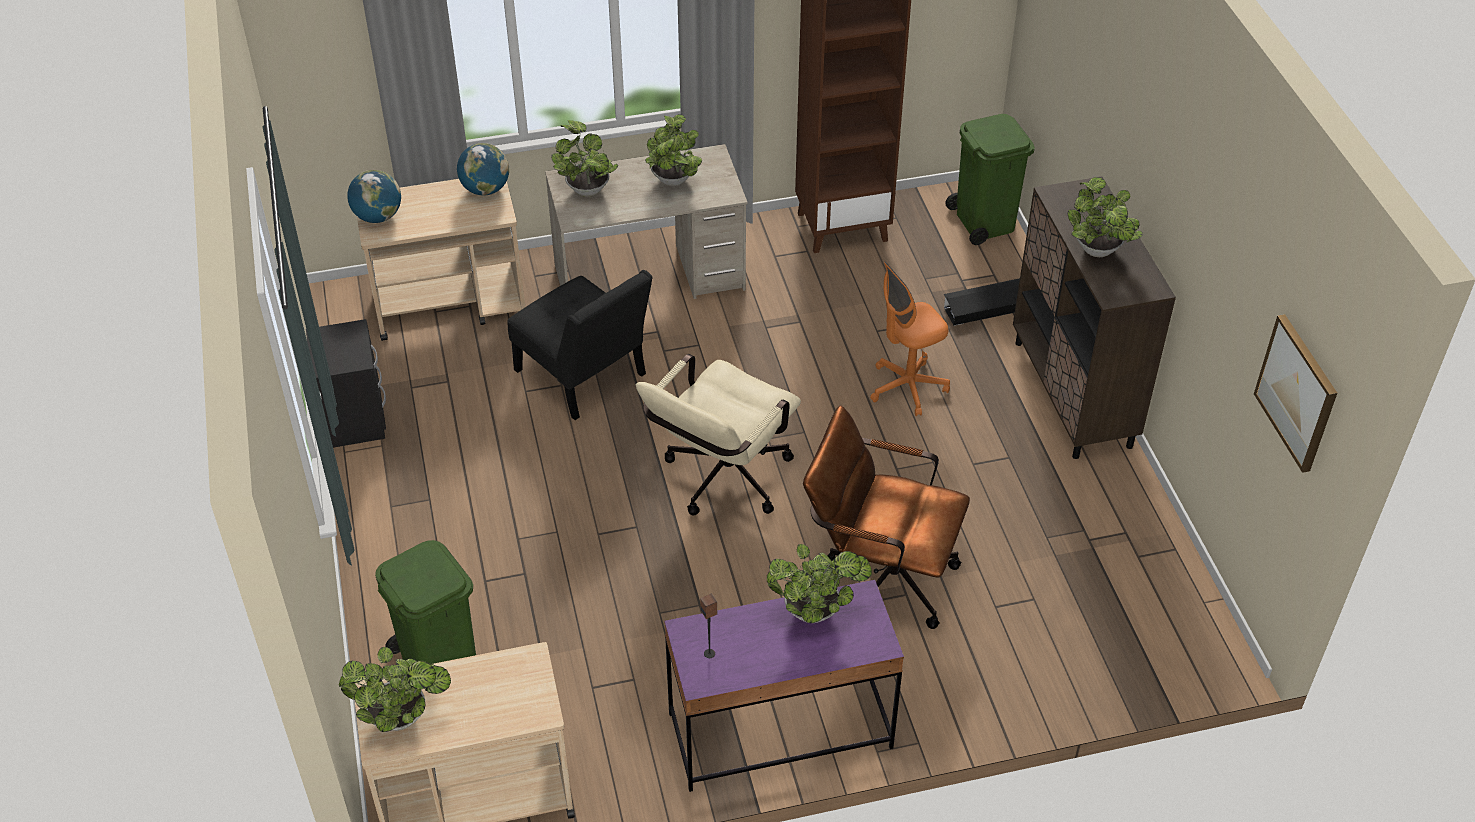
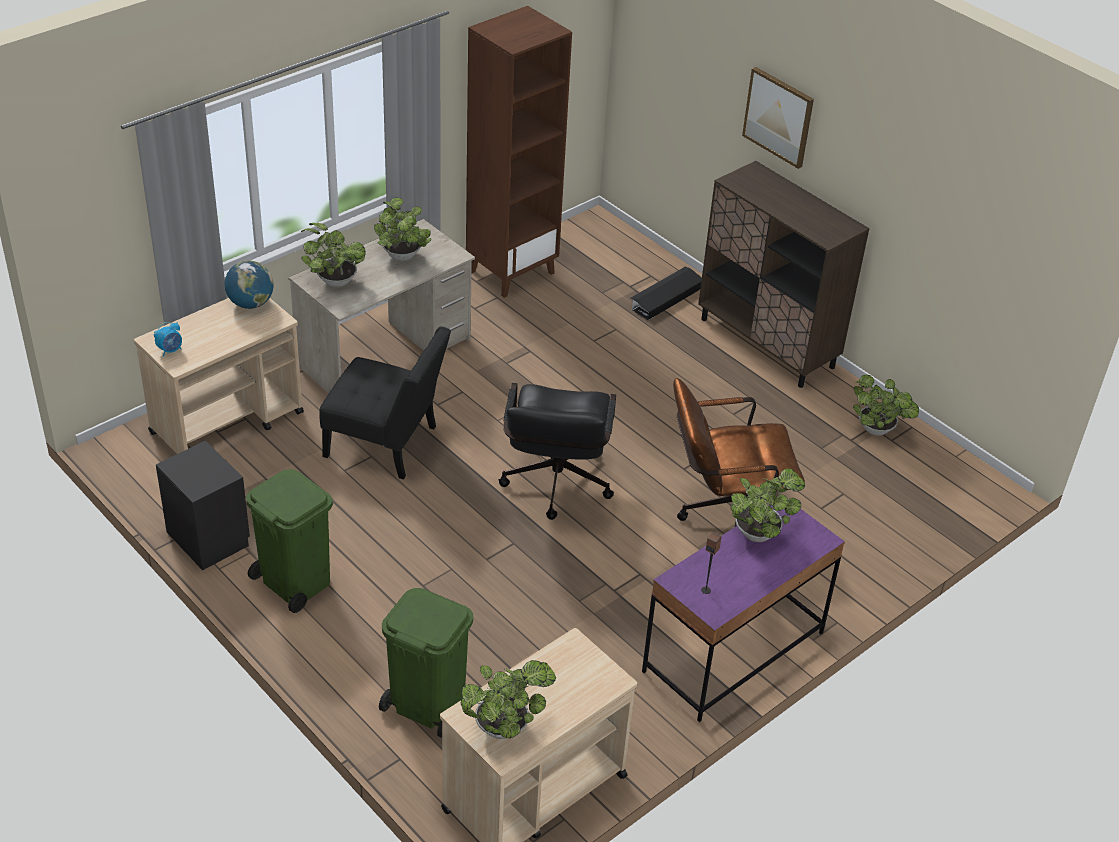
camera: 30 degrees left, 5 degrees down
(378, 216) = (170, 350): globe -> alarm clock
(720, 481) = (555, 487): beige office chair -> black office chair
(907, 387) = (646, 374): orange office chair -> none
(984, 221) = (615, 239): green trash can -> green trash can (294, 581)
(1099, 252) = (795, 212): potted plant -> potted plant (878, 430)
(1297, 392) = (1032, 255): picture -> picture (779, 117)

